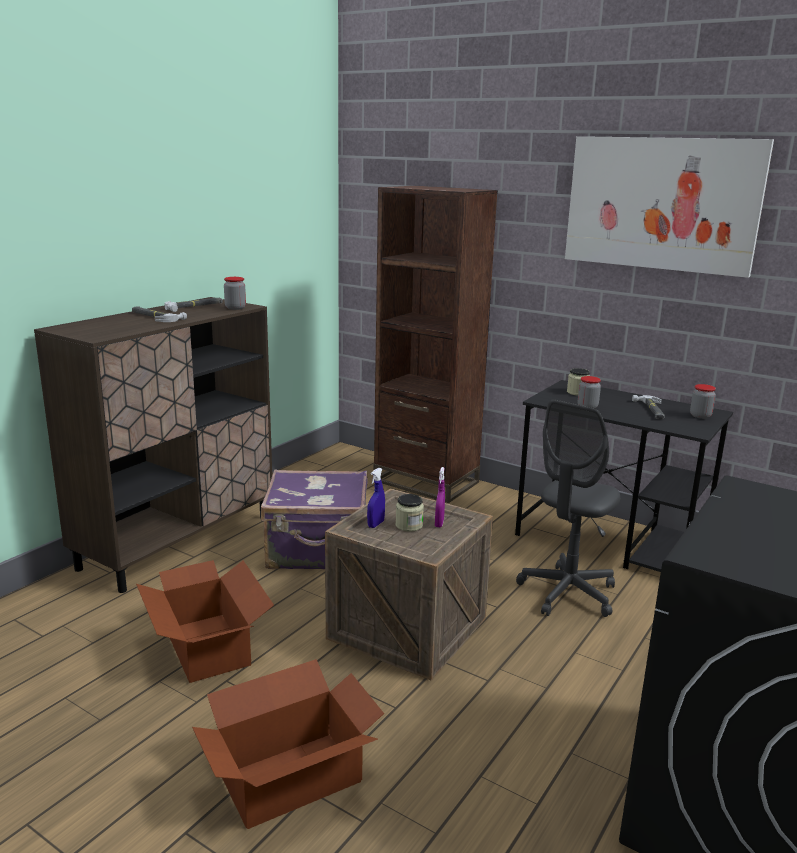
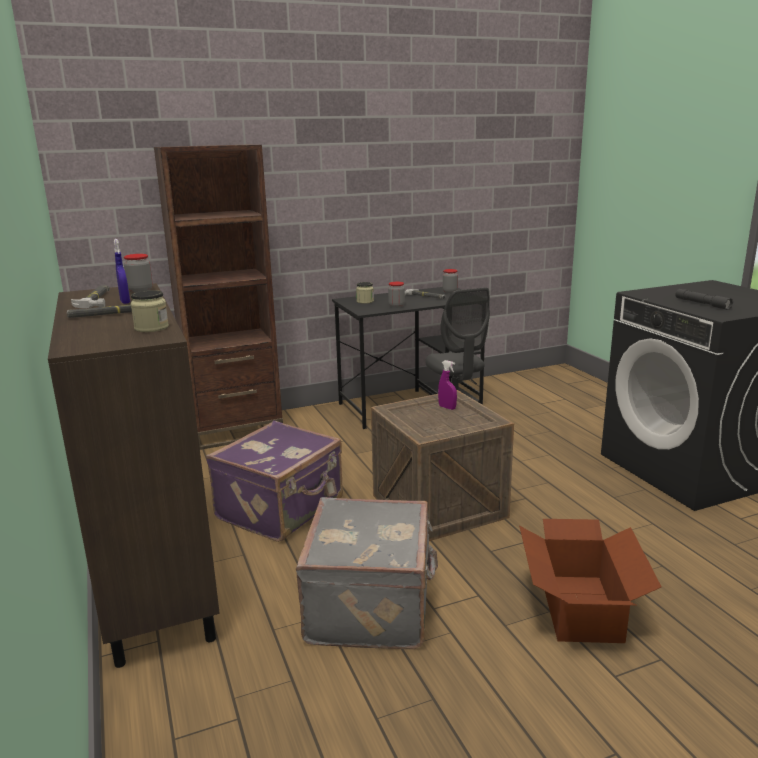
camera: 55 degrees left, 0 degrees up
(208, 646) = (372, 606): cardboard box -> grey suitcase
(376, 524) = (424, 426): blue spray bottle -> blue spray bottle (125, 302)
(409, 525) = (439, 417): jar -> jar (151, 328)
(661, 204) = (382, 145): picture -> none
(755, 536) = (702, 304): none -> grey flashlight

